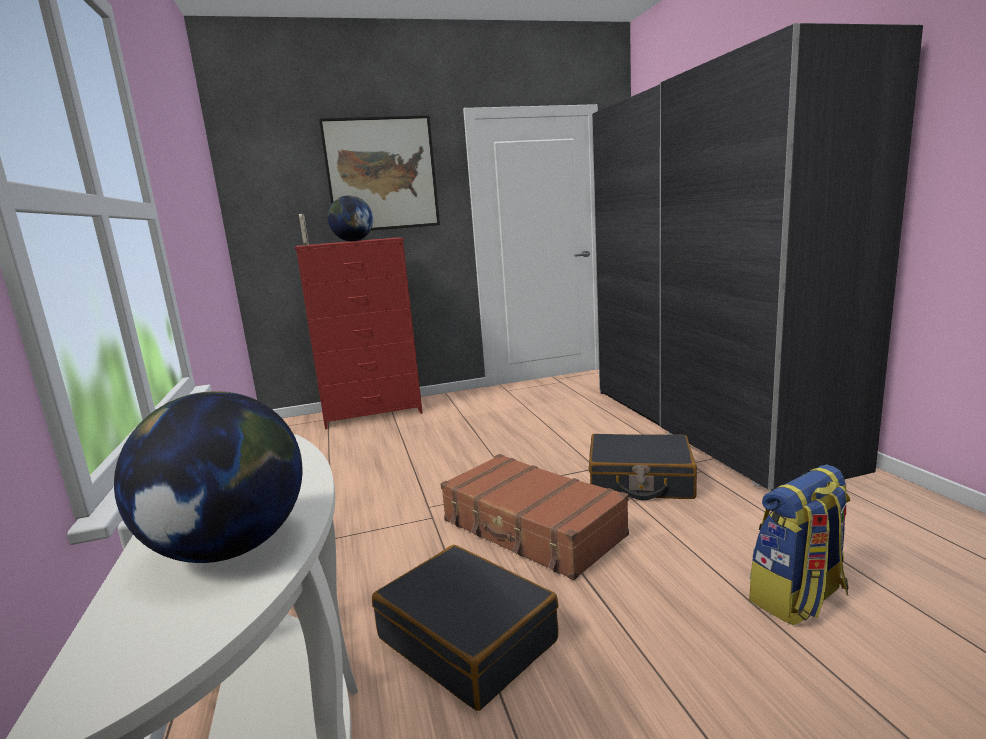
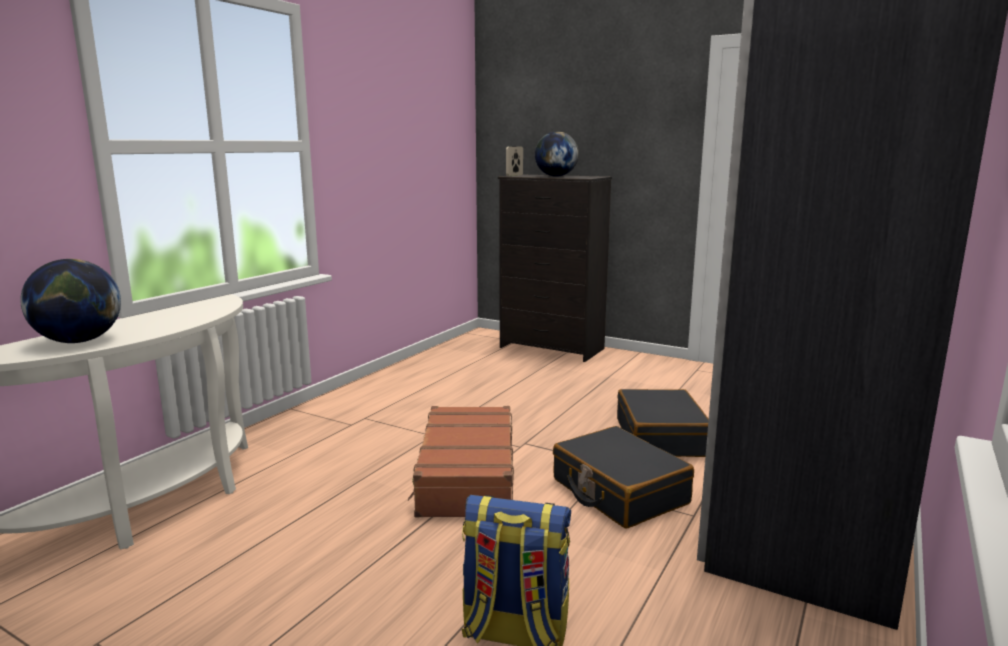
camera: 45 degrees right, 0 degrees up
(373, 413) = (552, 348): red dresser -> black dresser
(381, 174) = (610, 110): picture -> none
(468, 639) = (308, 506): black suitcase -> black suitcase (661, 437)

